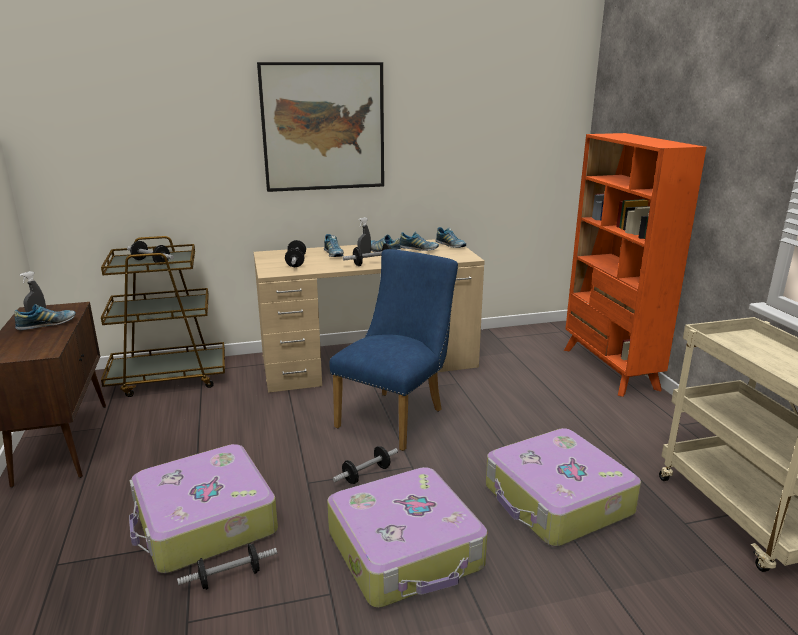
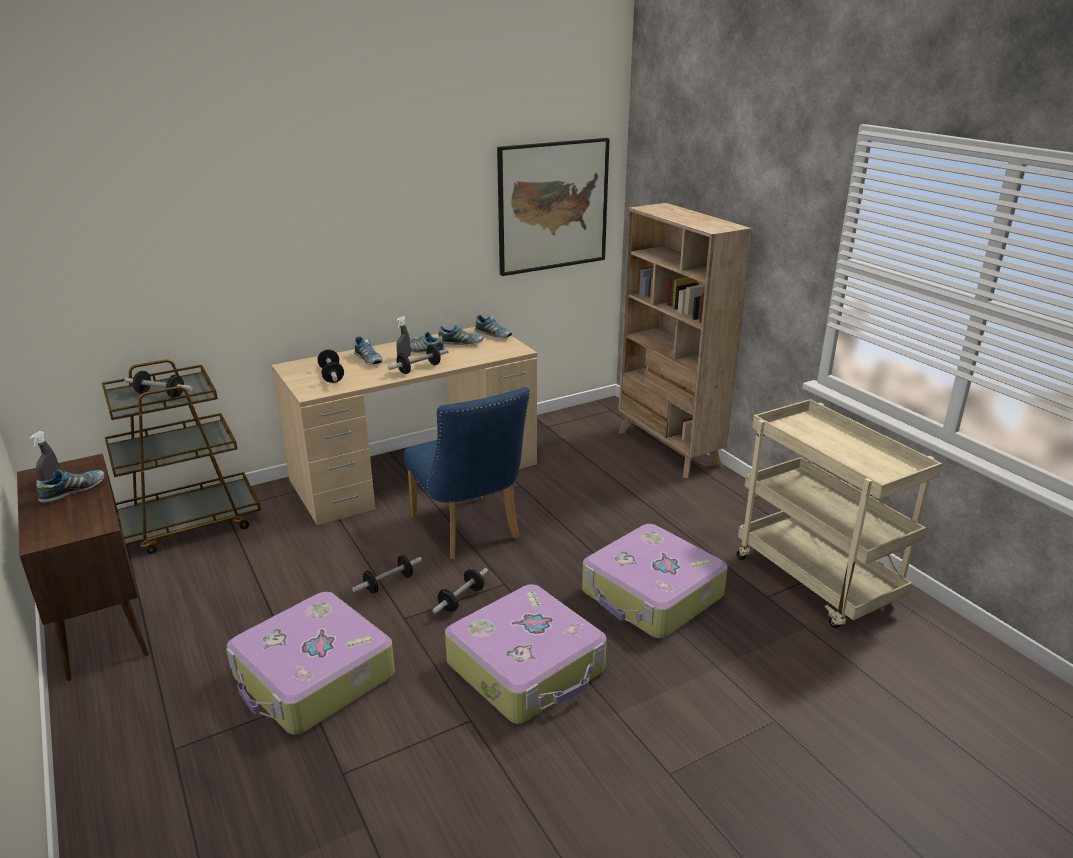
camera: 15 degrees left, 5 degrees up
(230, 577) = (366, 725): dumbbell -> dumbbell (388, 583)
(323, 127) = (341, 215): picture -> picture (552, 206)
(396, 416) = (469, 532): blue chair -> blue chair turned 135 degrees clockwise
(609, 369) = (668, 449): orange bookcase -> beige bookcase

